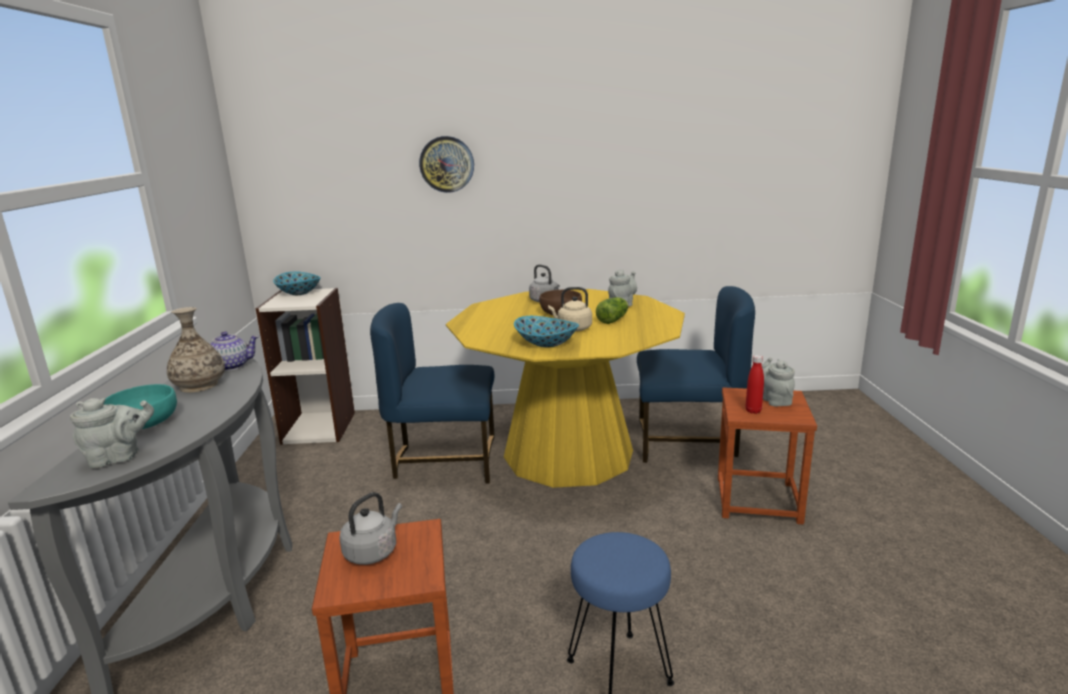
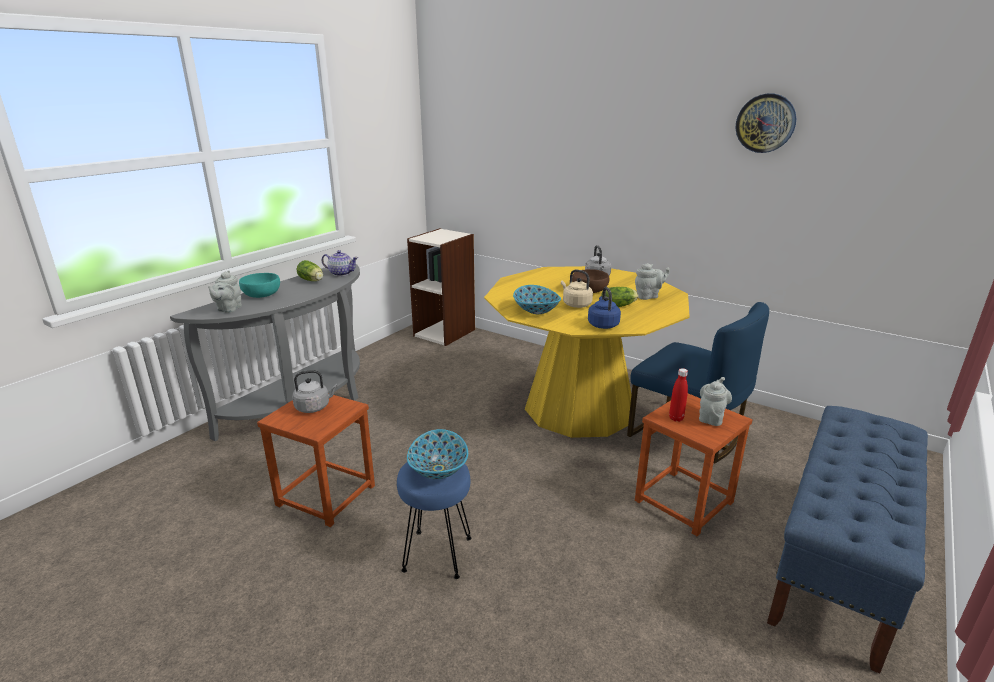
camera: 35 degrees right, 5 degrees up
(119, 457) = (228, 309): grey teapot -> grey teapot turned 90 degrees clockwise
(199, 385) = (312, 280): vase -> lettuce
(298, 293) = (445, 233): bowl -> bowl (437, 469)
(445, 460) = (492, 381): blue chair -> none
(447, 164) = (558, 148): wall clock -> wall clock (765, 123)
(631, 338) = (602, 324): none -> blue kettle
(905, 495) = (838, 562): none -> blue bench

